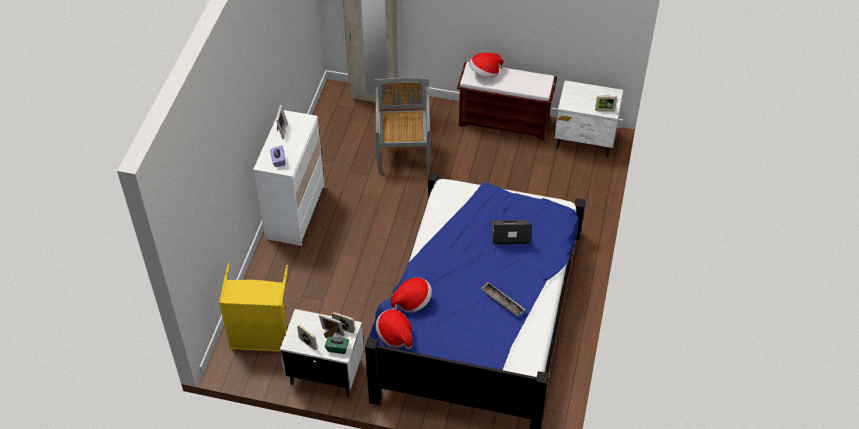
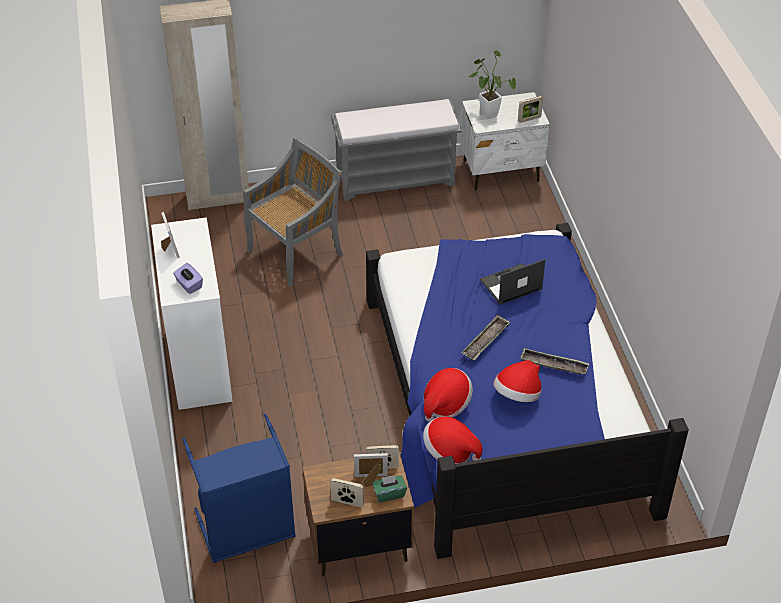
camera: 25 degrees left, 5 degrees down
(261, 337) = (247, 532): yellow laundry basket -> blue laundry basket
(325, 372) = (358, 543): white nightstand -> brown nightstand
(403, 154) = (296, 252): grey chair -> grey chair turned 75 degrees clockwise
(466, 267) = (485, 341): none -> tray
(485, 73) = (366, 119): hat -> hat (517, 395)
(505, 122) = (396, 179): brown bench -> grey bench
(577, 95) = (487, 113): none -> potted plant

